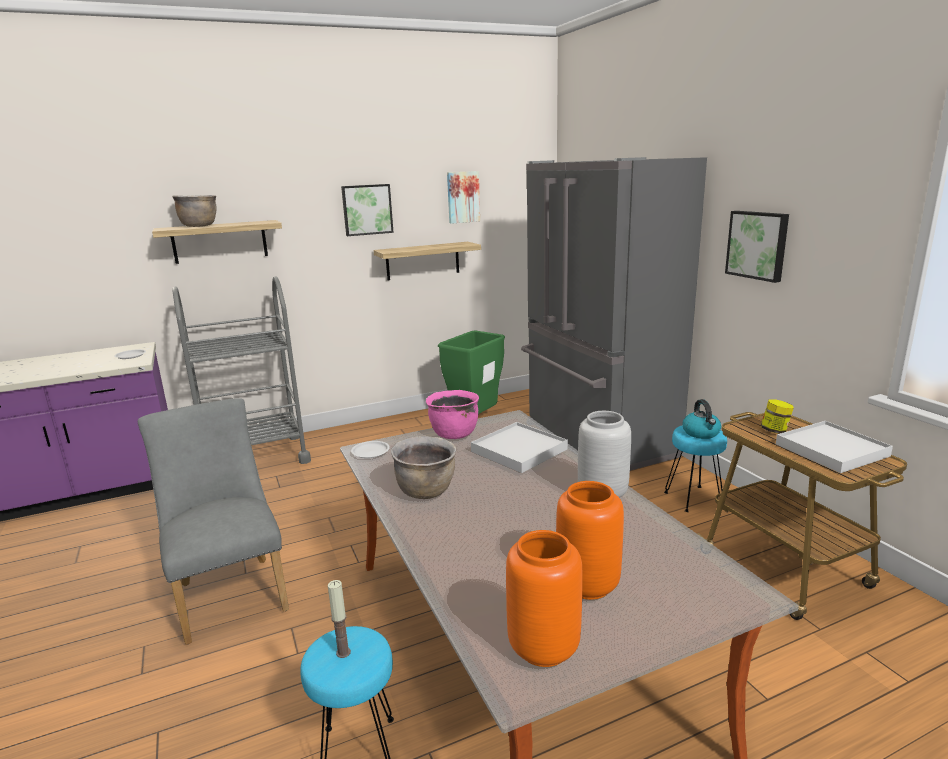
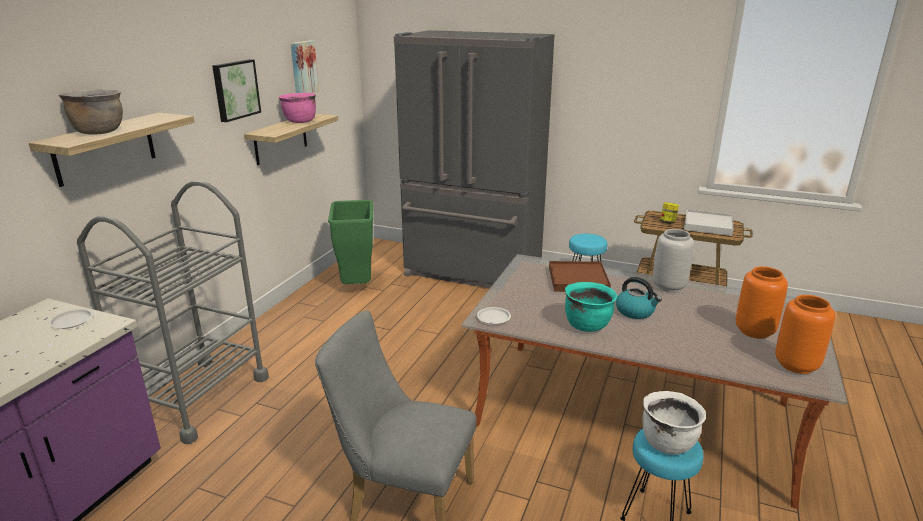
camera: 45 degrees left, 5 degrees up
(343, 652) = (667, 443): candle -> white cooking pot
(426, 491) = (587, 325): brown cooking pot -> turquoise cooking pot
(453, 434) = (516, 284): pink cooking pot -> pink cooking pot (300, 122)
(519, 450) = (578, 279): white tray -> brown tray
(701, 433) = (591, 239): kettle -> kettle (635, 311)
(758, 245) = (603, 99): picture -> none

